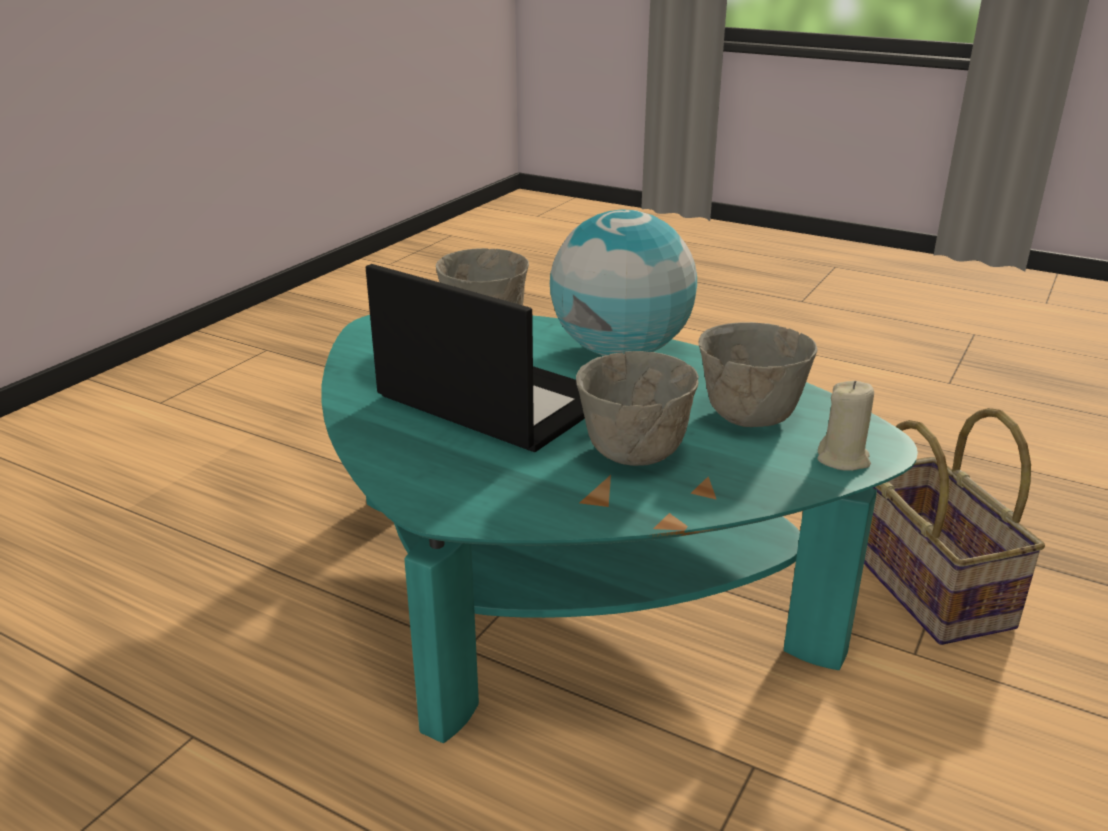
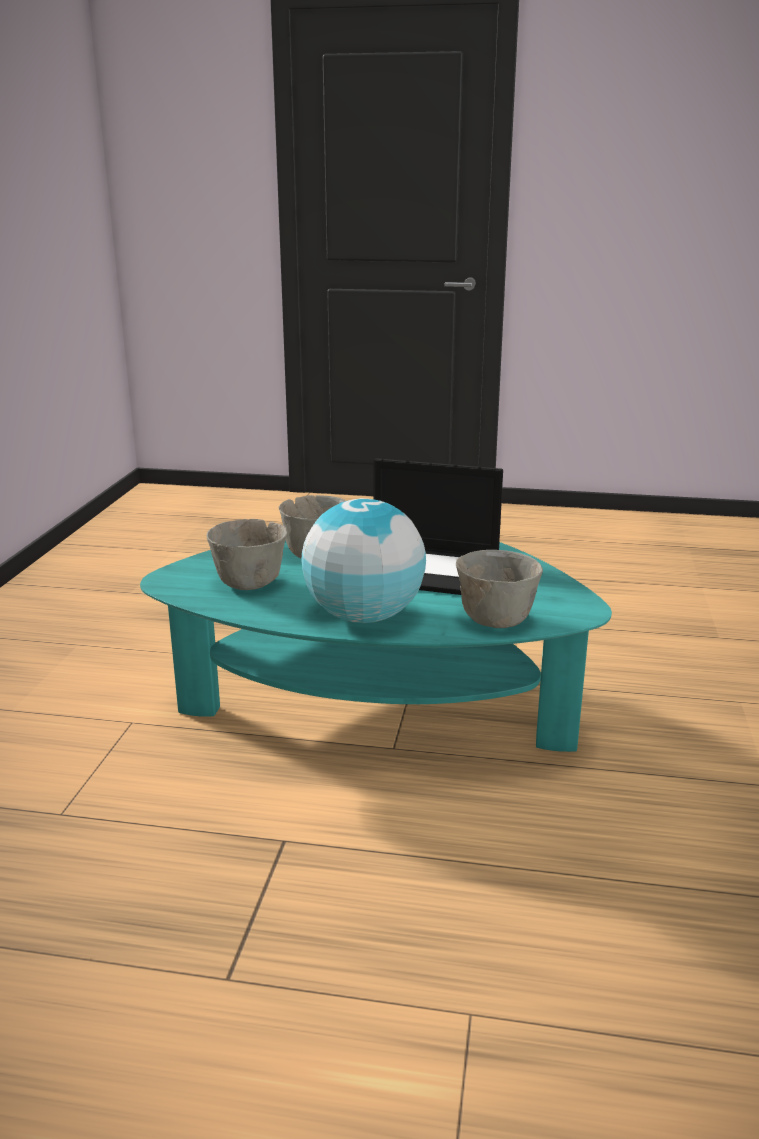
camera: 160 degrees right, 5 degrees down
(843, 459) = (189, 569): beige candle -> none
(931, 586) = (102, 769): basket -> none

